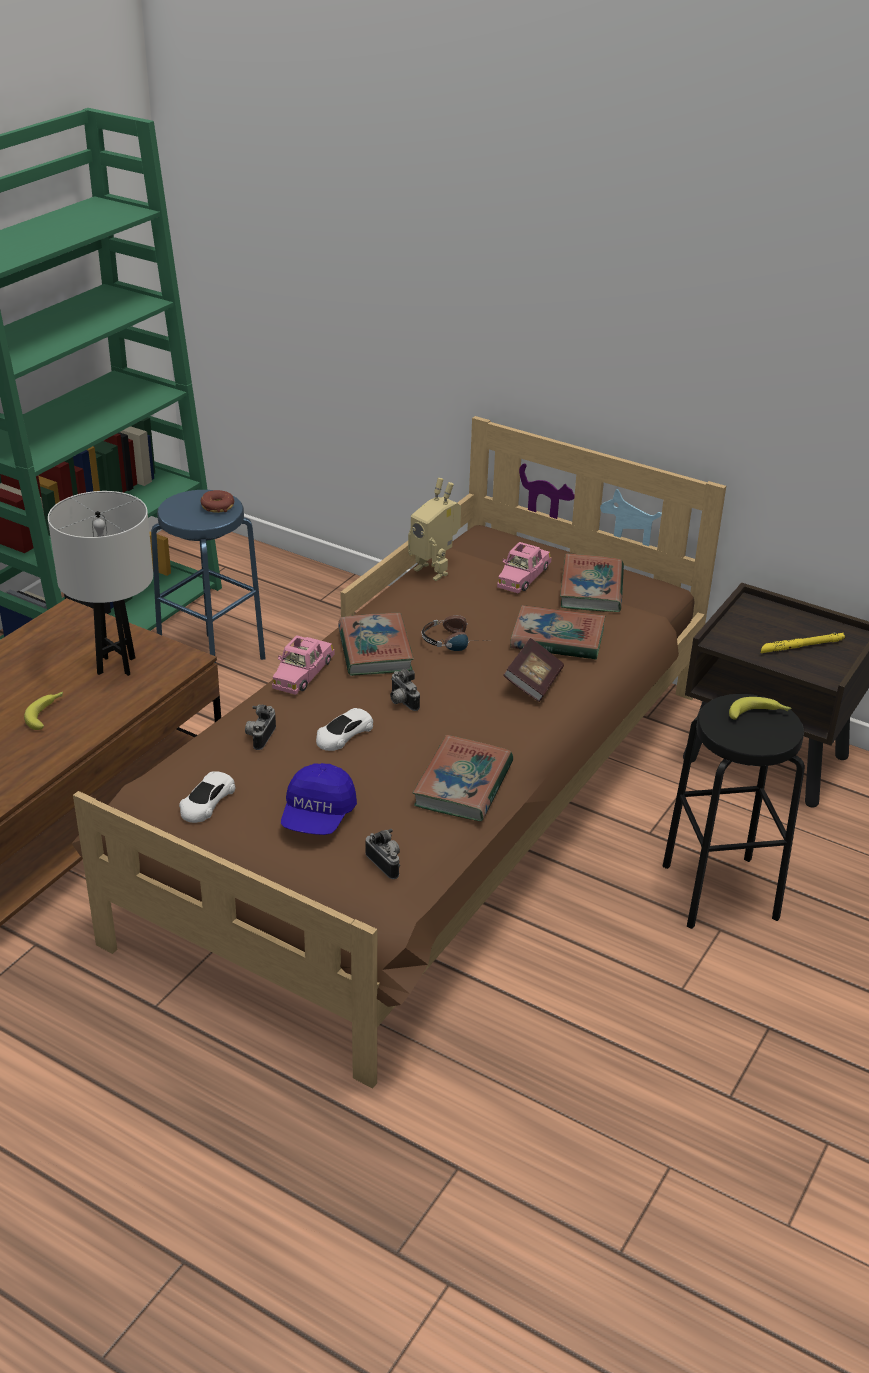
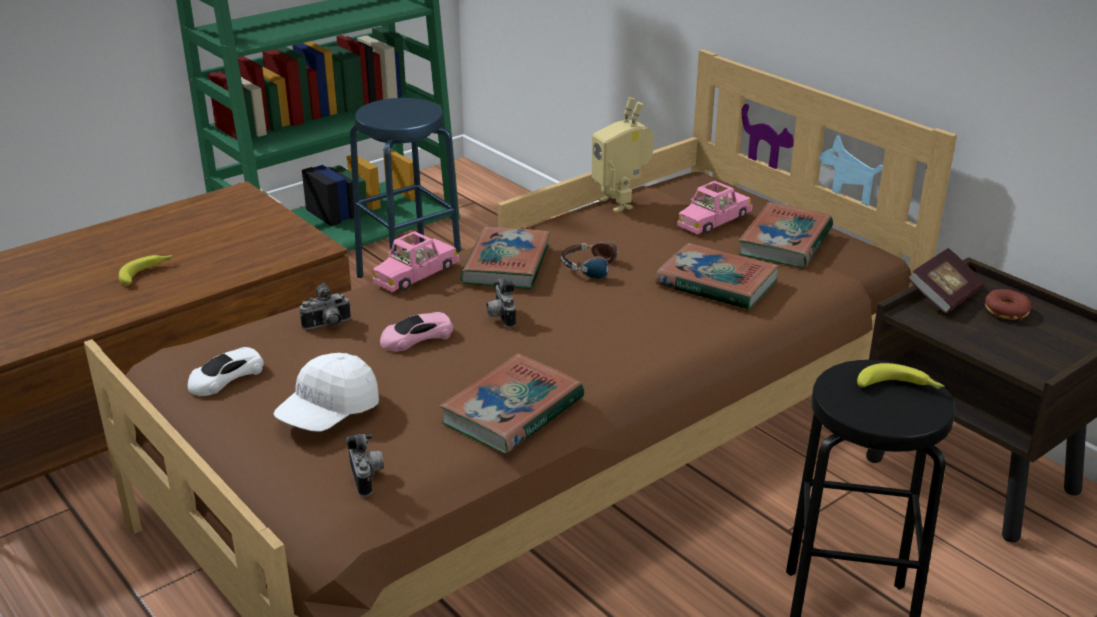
camera: 20 degrees right, 5 degrees down
(116, 665) = (245, 242): white table lamp -> none
(217, 507) = (416, 112): donut -> donut (1006, 311)
(260, 737) = (328, 326): camera -> camera turned 150 degrees counterclockwise
(318, 816) = (328, 414): blue cap -> white cap
(343, 734) = (416, 338): white toy car -> pink toy car
(533, 683) = (661, 322): book -> book (943, 296)
(801, 646) = (1017, 334): yellow flashlight -> none

